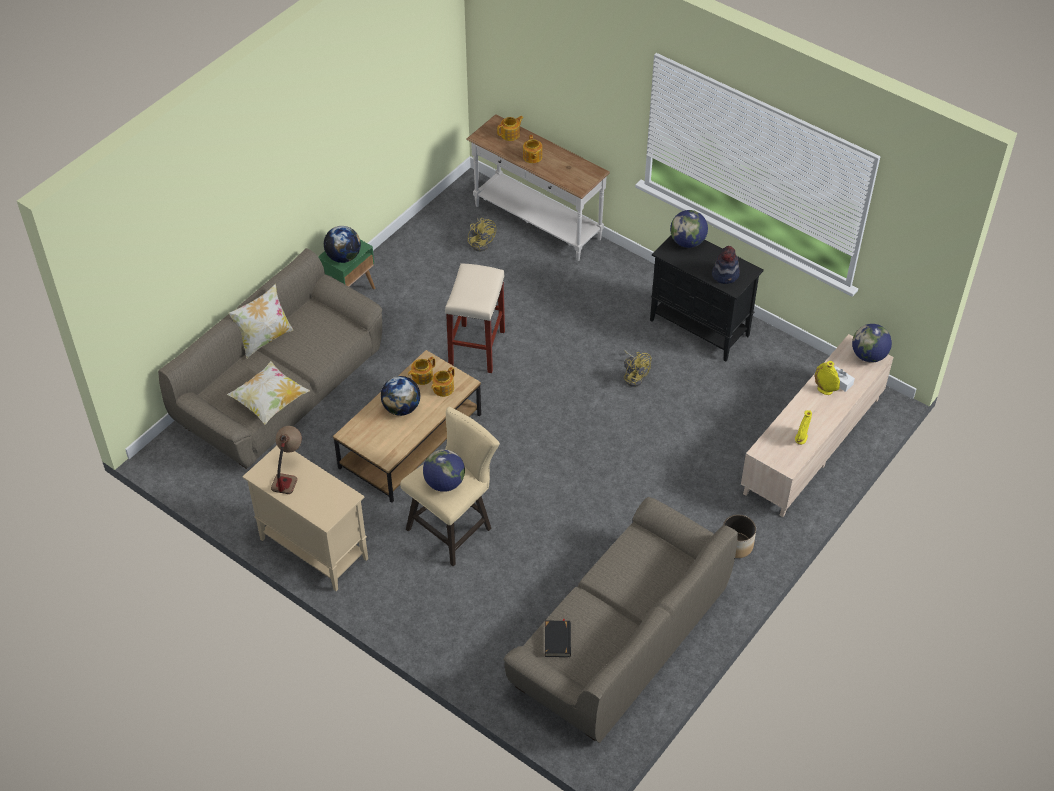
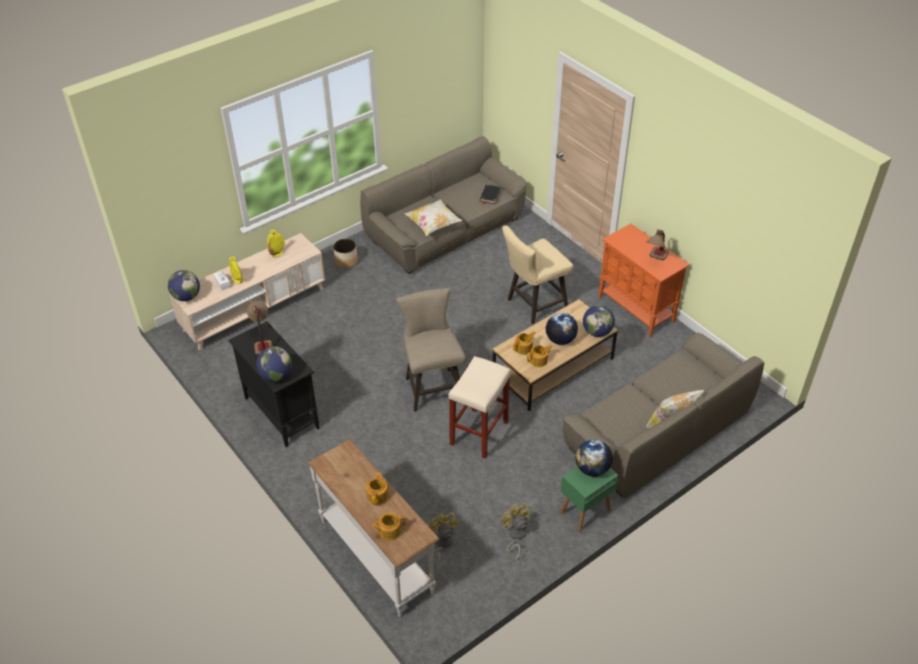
camera: 165 degrees left, 5 degrees down
(270, 402) = (667, 369): pillow -> pillow (433, 225)
(313, 548) = (636, 309): beige cabinet -> orange cabinet
(444, 483) = (542, 251): globe -> globe (597, 332)
(547, 390) = (432, 386): none -> beige stool
(634, 376) = (357, 383): yellow fan -> yellow fan (515, 535)
(725, 274) = (262, 341): hat -> table lamp

